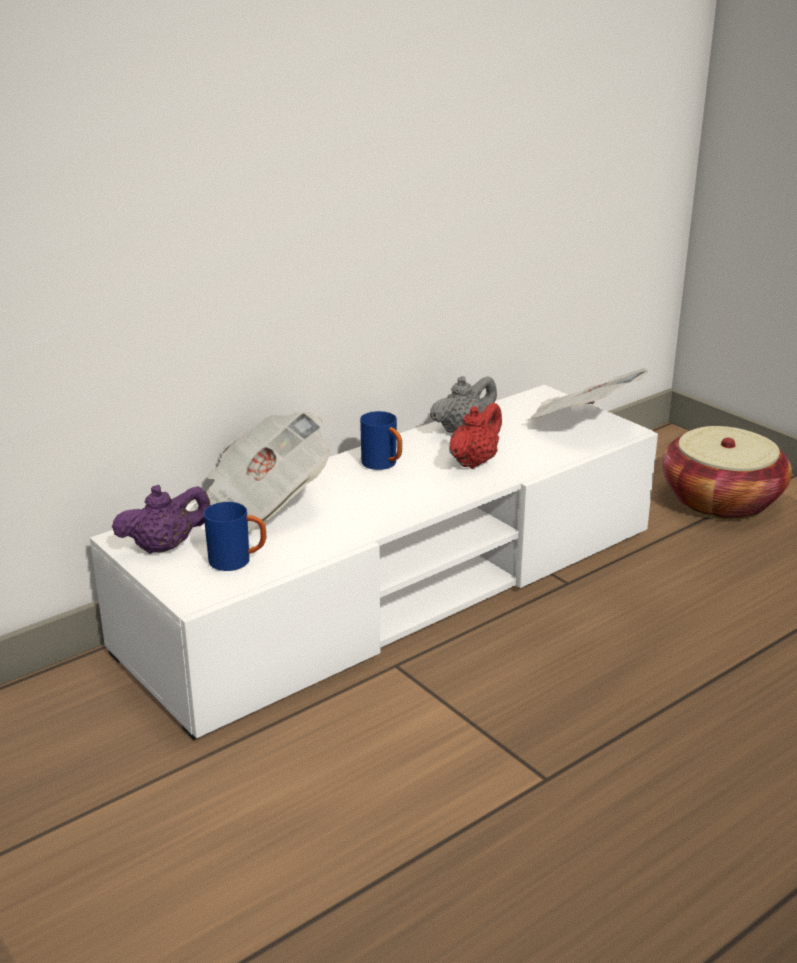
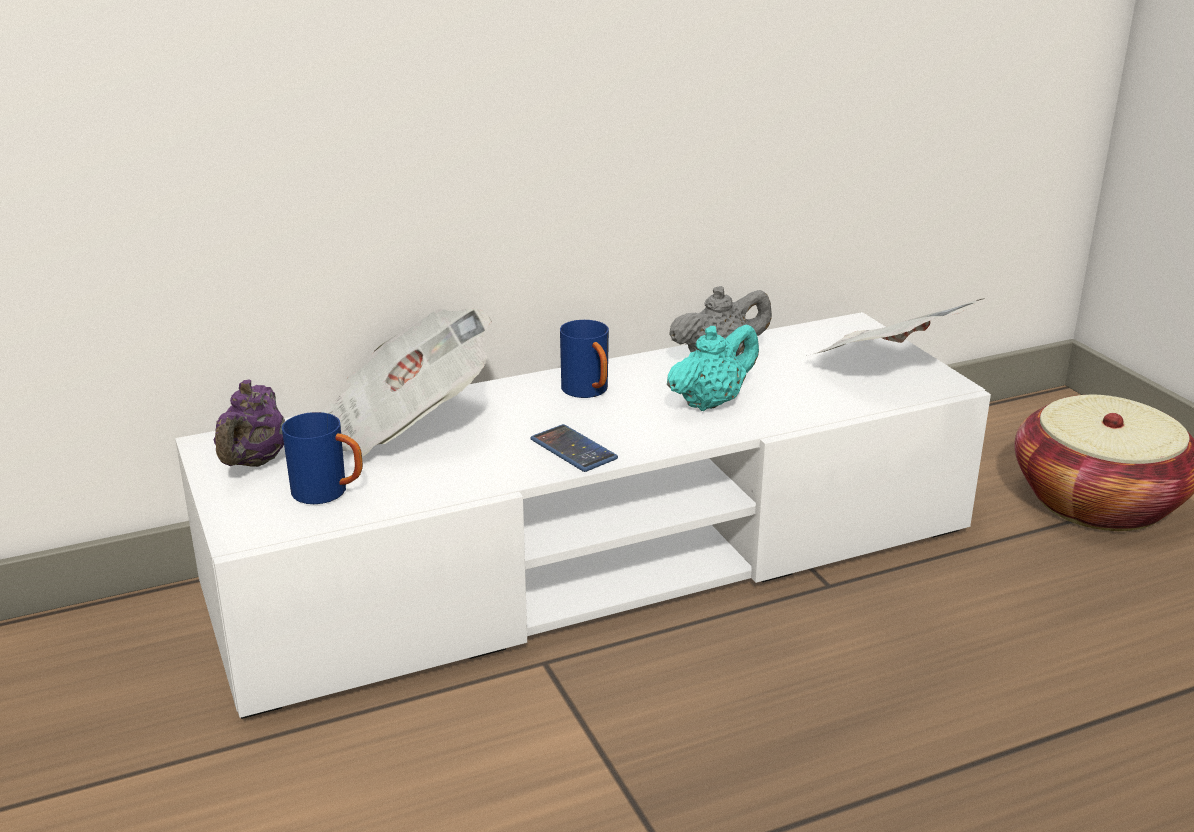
camera: 15 degrees right, 0 degrees up
(165, 547) = (253, 462): purple teapot -> purple teapot turned 105 degrees clockwise
(396, 507) = (573, 449): none -> phone
(474, 462) = (710, 402): red teapot -> turquoise teapot

